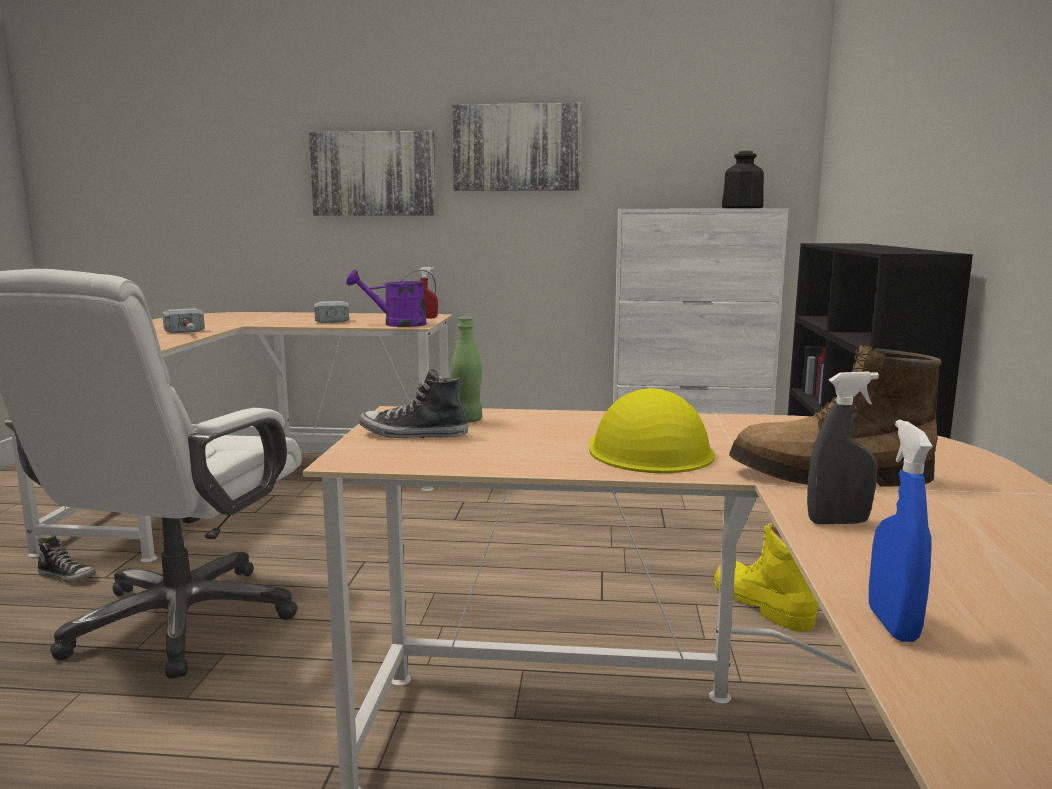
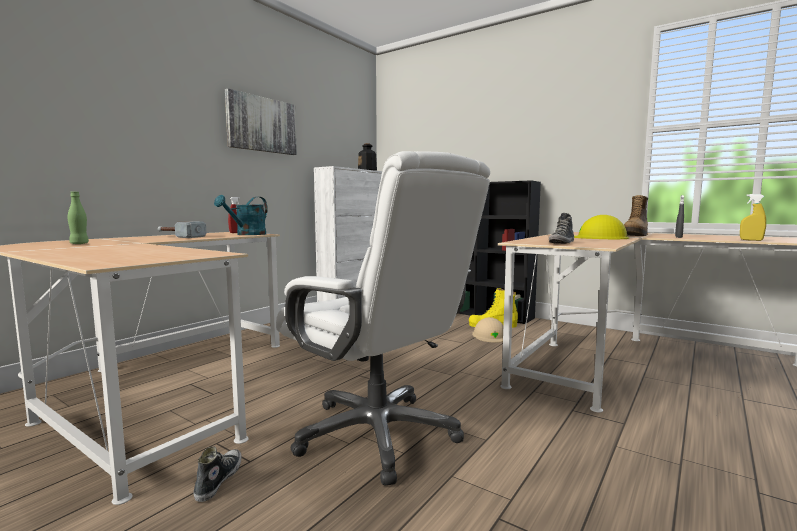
camera: 60 degrees left, 5 degrees down
(68, 576) = (218, 480): shoe -> shoe turned 45 degrees counterclockwise
(187, 333) = (143, 247): hammer -> none
(374, 174) = (169, 127): picture -> none
(397, 324) = (247, 234): purple watering can -> turquoise watering can
(466, 420) = (541, 240): green bottle -> green bottle (79, 244)
(684, 615) = (490, 335): none -> beige hard hat
(892, 624) = (751, 240): blue spray bottle -> yellow spray bottle

